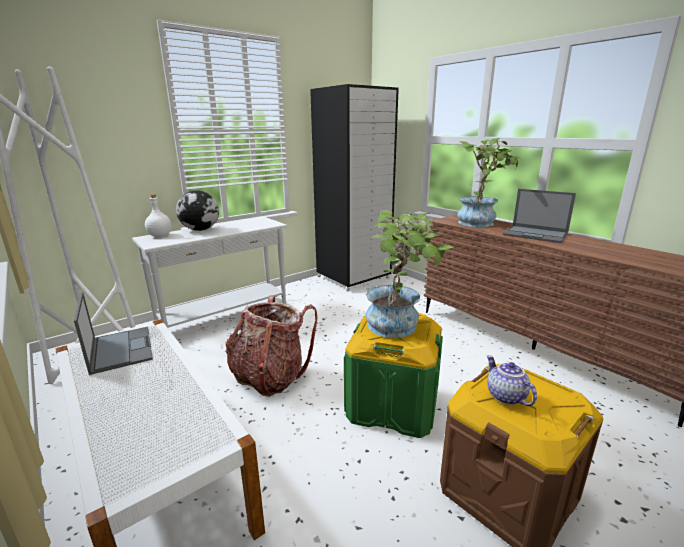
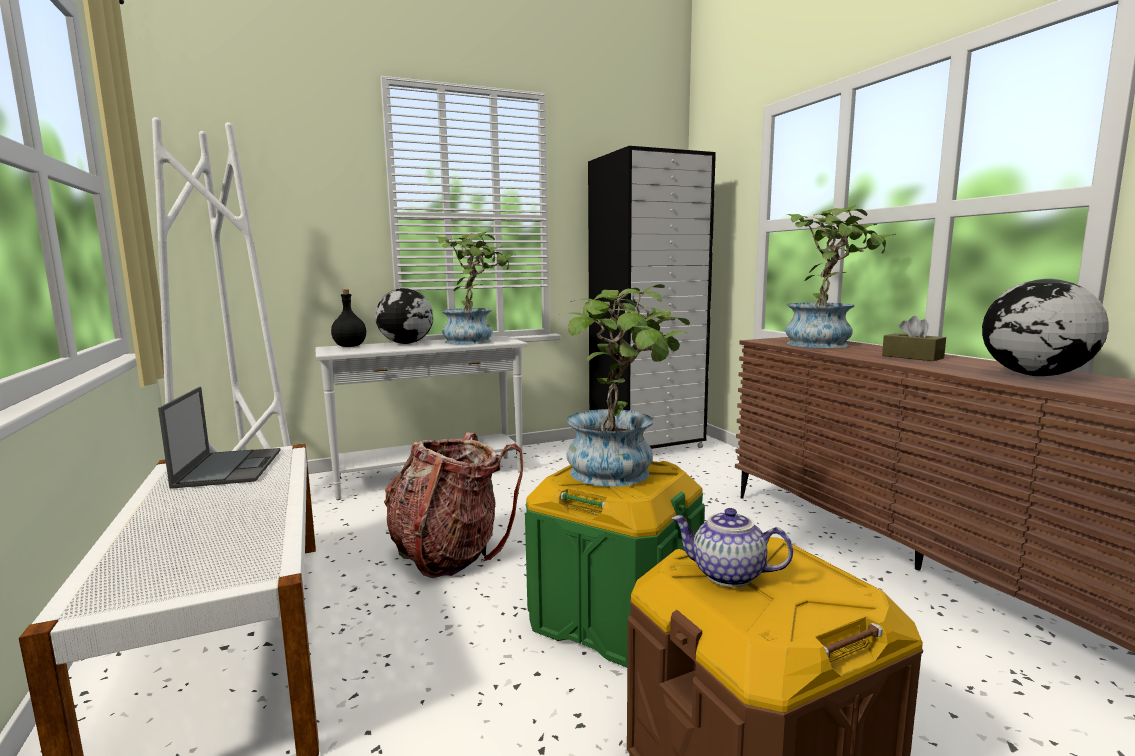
camera: 15 degrees right, 10 degrees down
(160, 236) = (350, 346): white bottle -> black bottle
(249, 224) = (475, 341): none -> potted plant
(505, 396) = (727, 575): teapot -> teapot turned 60 degrees counterclockwise
(536, 234) = (912, 357): laptop -> brown tissue box
(607, 249) = (1034, 375): none -> globe

